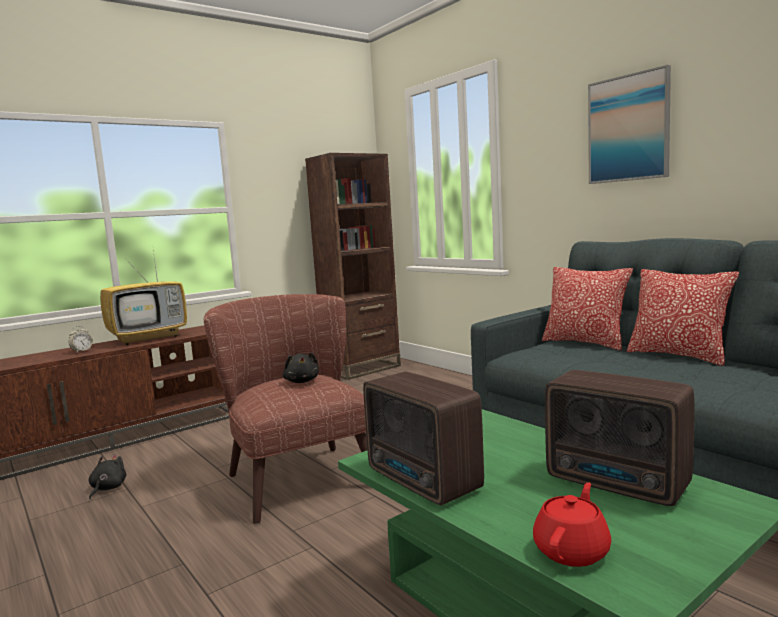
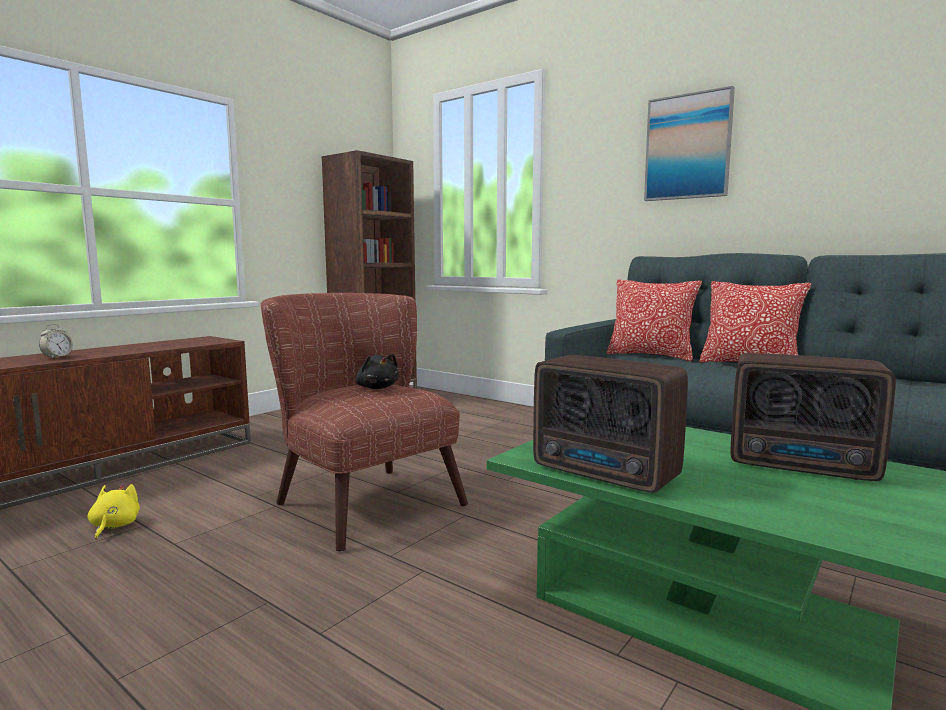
camera: 15 degrees left, 0 degrees up
(107, 488) = (114, 526): black plush toy -> yellow plush toy
(149, 338) = (144, 346): television -> none
(572, 550) = (829, 524): red teapot -> none

